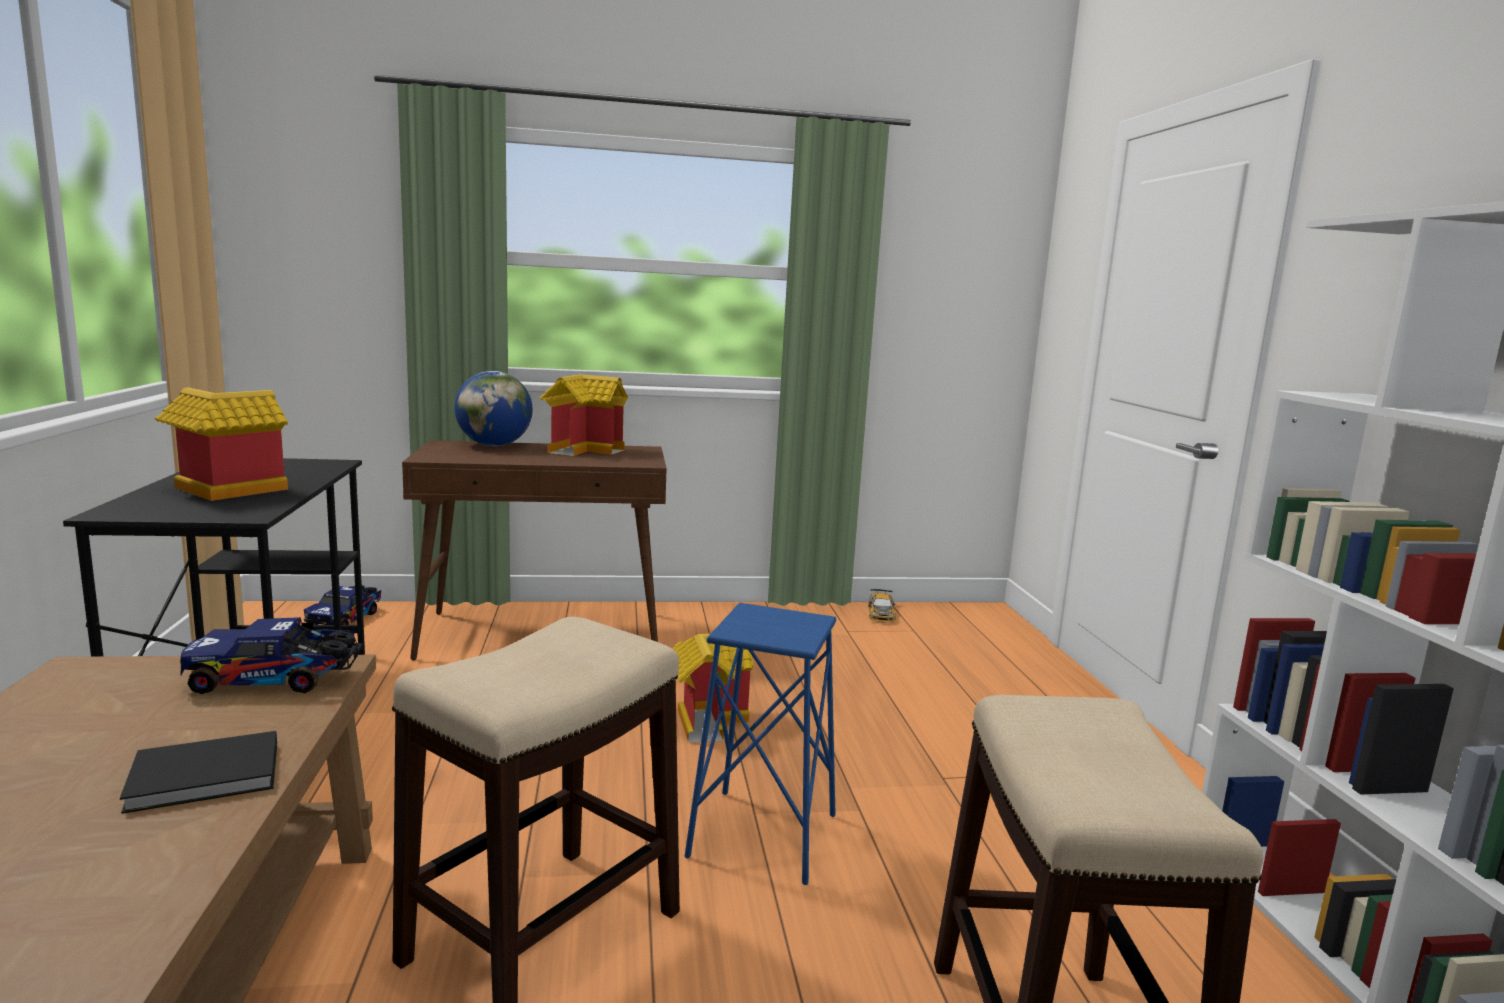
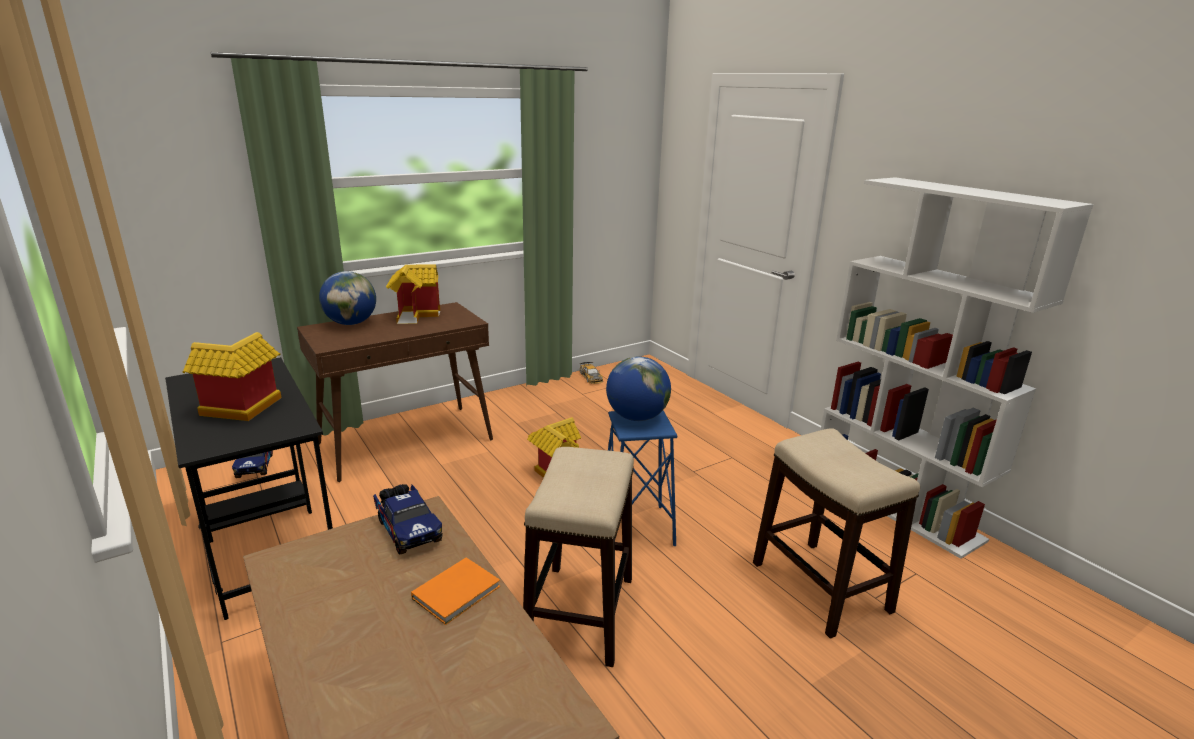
camera: 25 degrees left, 10 degrees up
(209, 776) = (459, 592): black book -> orange book
(276, 680) = (408, 528): toy truck -> toy truck turned 90 degrees counterclockwise
(774, 618) = (637, 417): none -> globe

